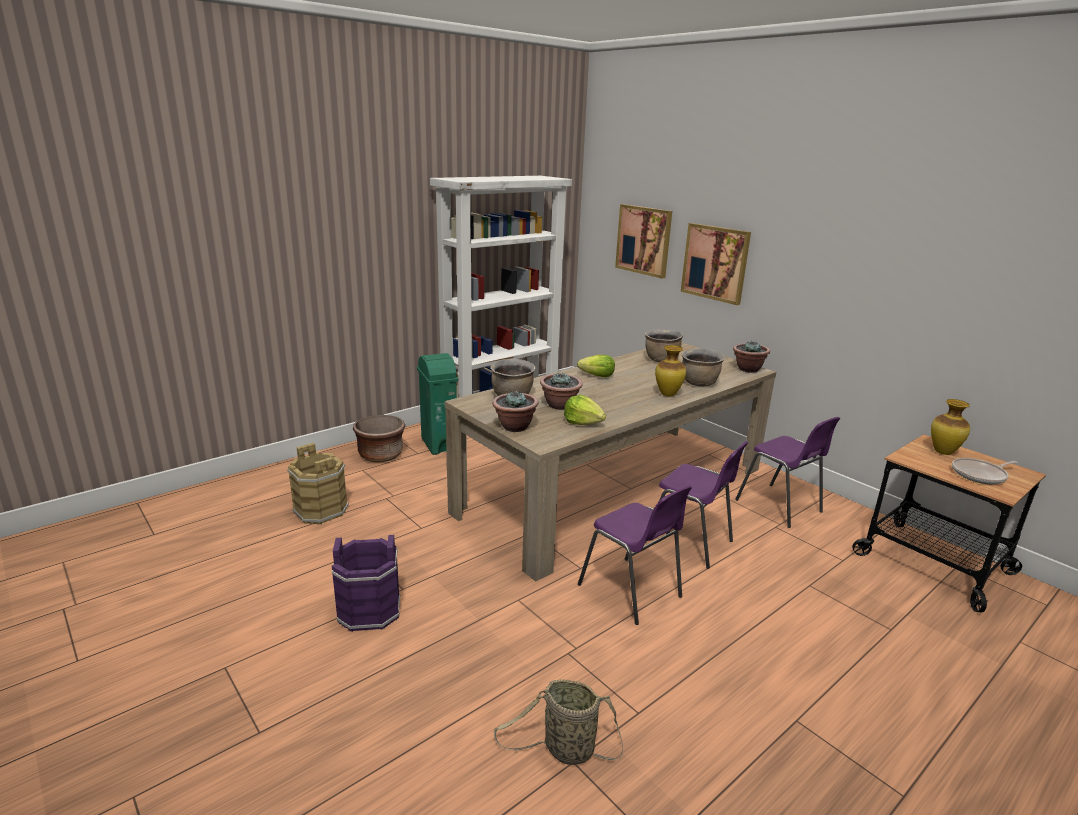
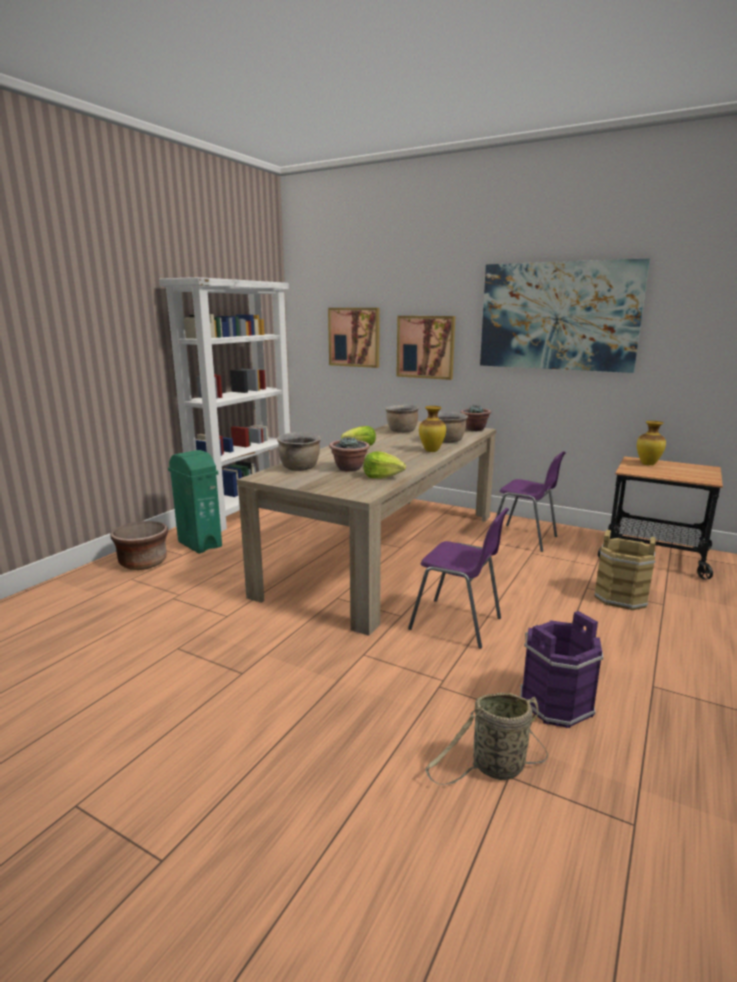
camera: 20 degrees left, 5 degrees down
(321, 510) = (105, 623): brown bucket -> brown bucket (620, 597)
(369, 610) = (218, 701): purple bucket -> purple bucket (555, 702)
(514, 427) = (324, 488): potted plant -> none
(690, 543) = (477, 577): purple chair -> none
(867, 249) = (558, 316): none -> picture
(980, 475) = (684, 473): frying pan -> none

